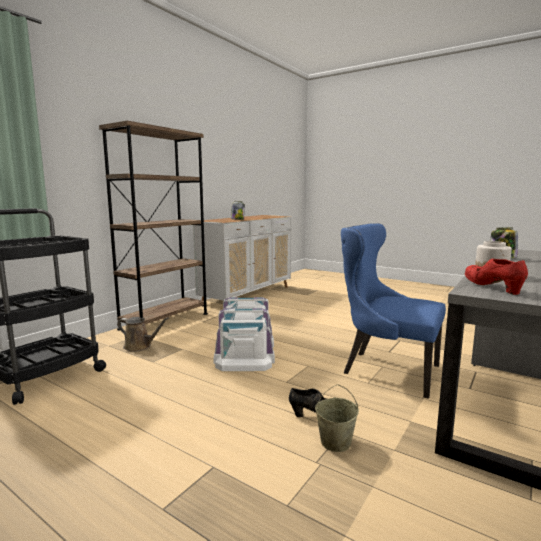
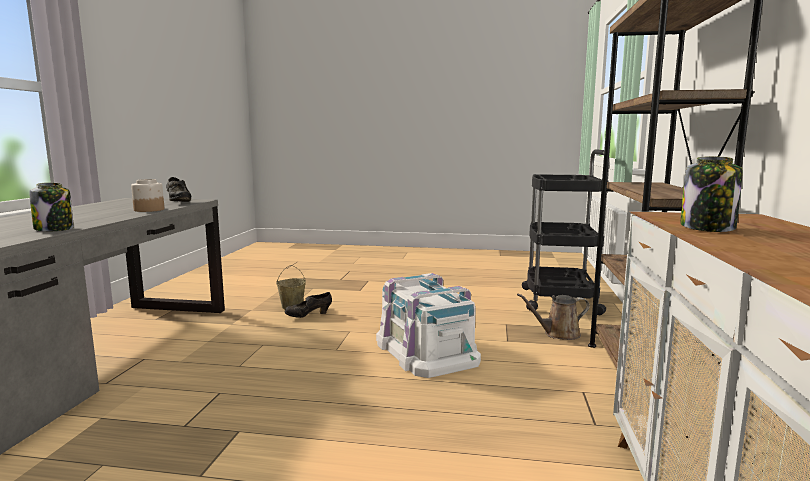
camera: 155 degrees right, 0 degrees up
(387, 370) = (235, 362): blue chair -> none
(492, 288) = (179, 202): red shoe -> black shoe

